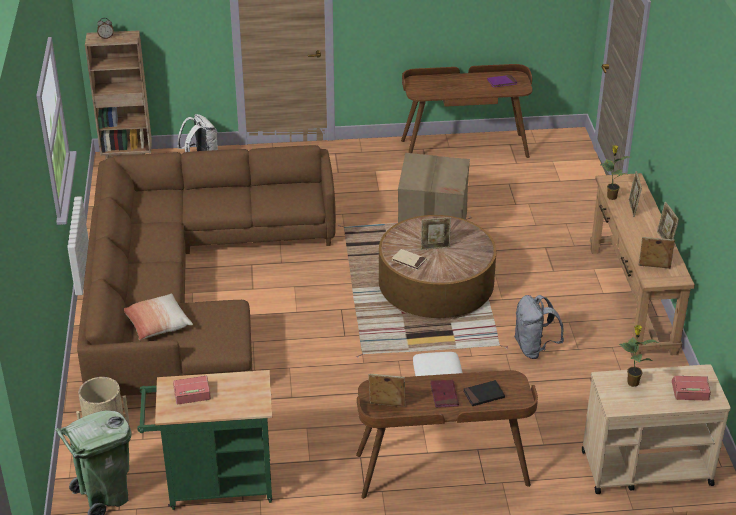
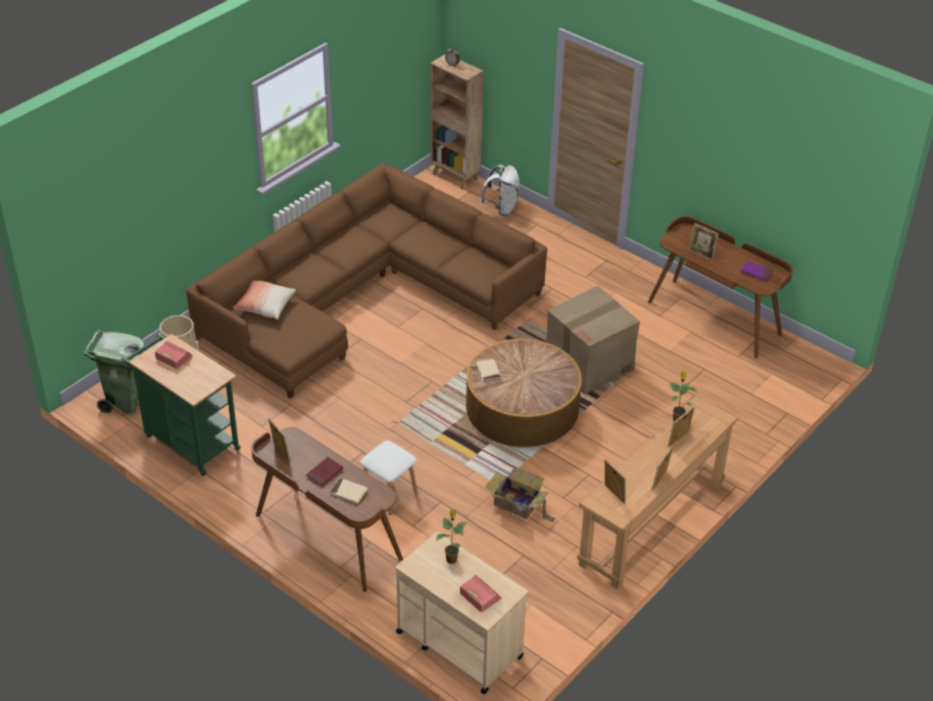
camera: 45 degrees right, 5 degrees up
(435, 247) = (522, 375): picture frame -> picture frame (701, 254)
(483, 395) = (348, 492): black book -> beige book
(534, 348) = (518, 505): grey backpack -> cardboard box

